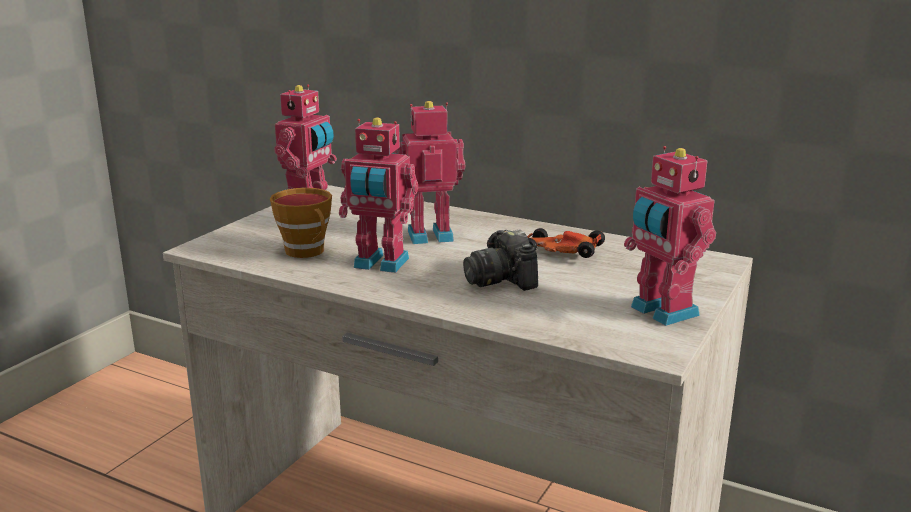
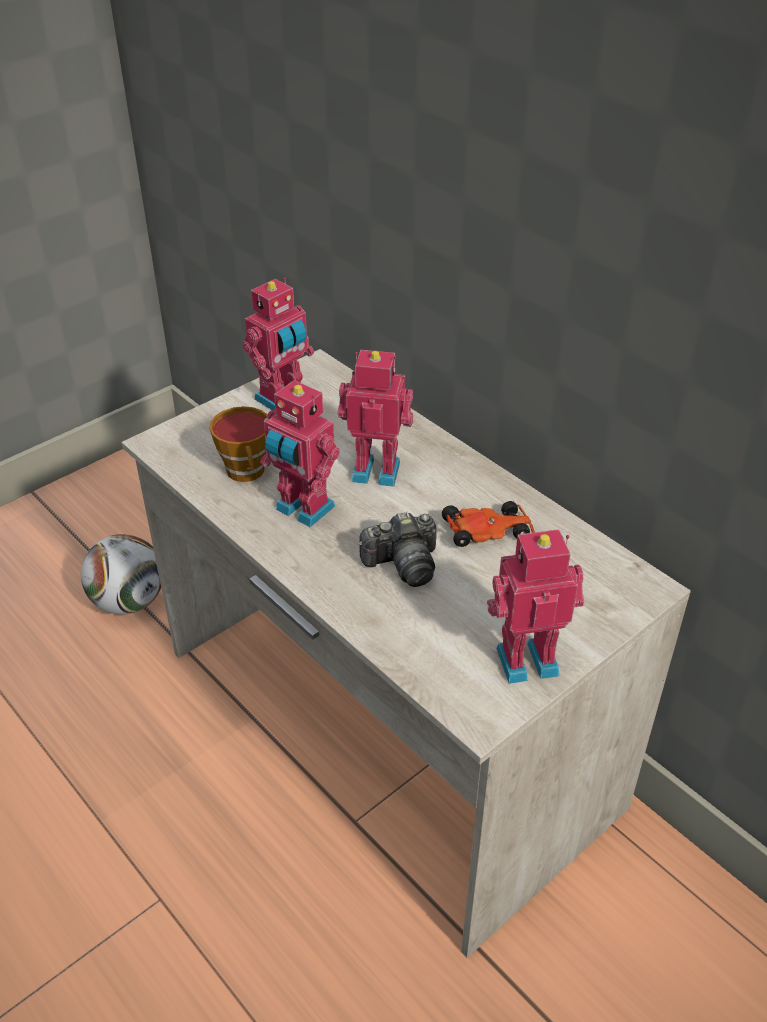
camera: 20 degrees right, 20 degrees up
(137, 495) = (129, 601): none -> football
(501, 279) = (403, 564): camera -> camera turned 105 degrees counterclockwise
(559, 252) = (488, 531): toy car -> toy car turned 120 degrees clockwise
(661, 312) = (525, 658): toy robot -> toy robot turned 90 degrees clockwise

